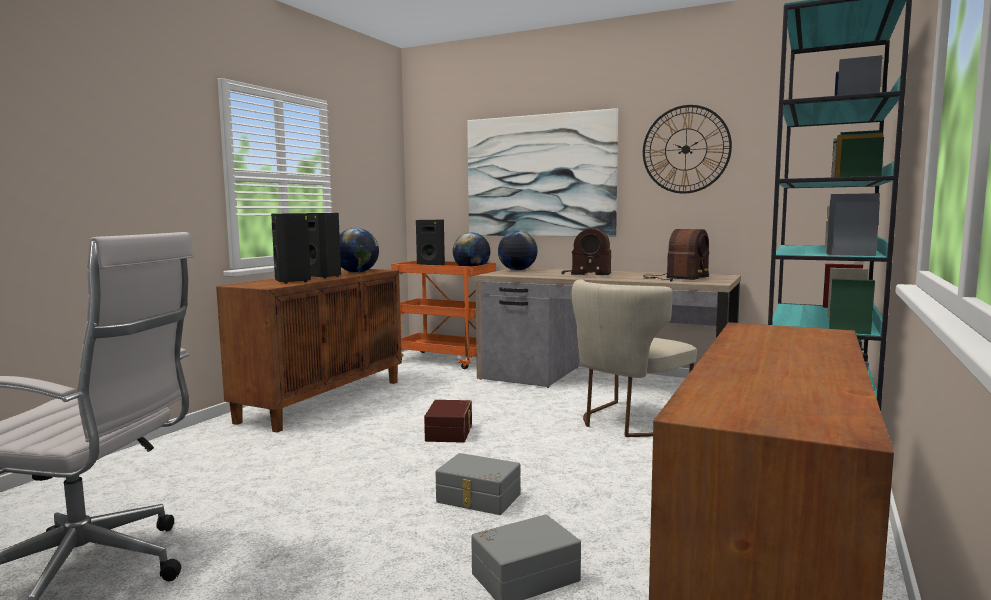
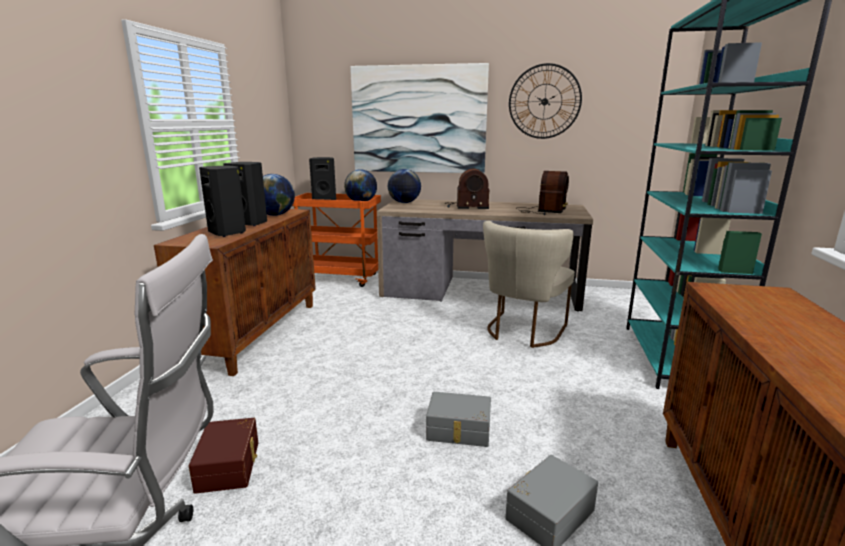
camera: 15 degrees left, 10 degrees up
(450, 432) = (391, 358): brown storage box -> brown storage box (230, 465)

